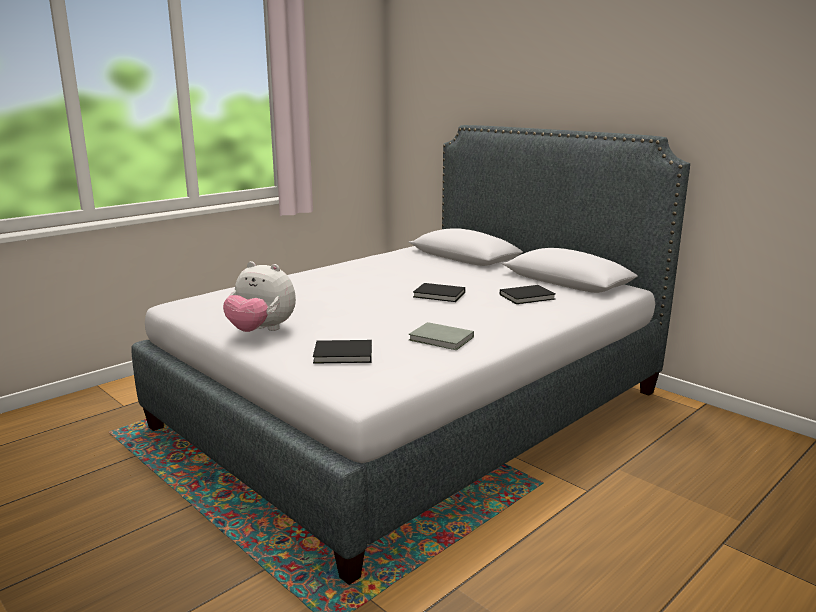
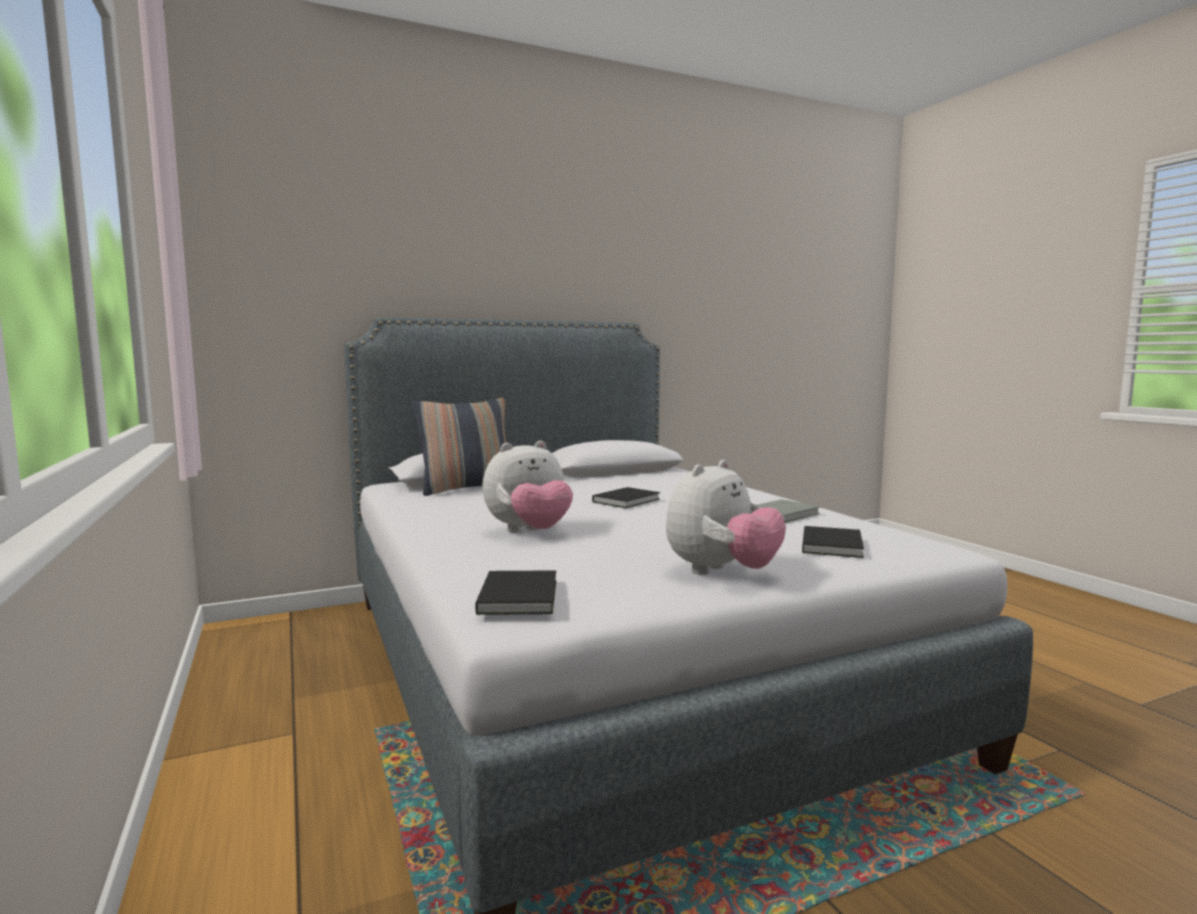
camera: 70 degrees left, 10 degrees down
(326, 286) = (529, 532): none -> plush toy
(437, 259) = (467, 489): none -> pillow
(528, 297) = (660, 483): black book -> black book (520, 596)

